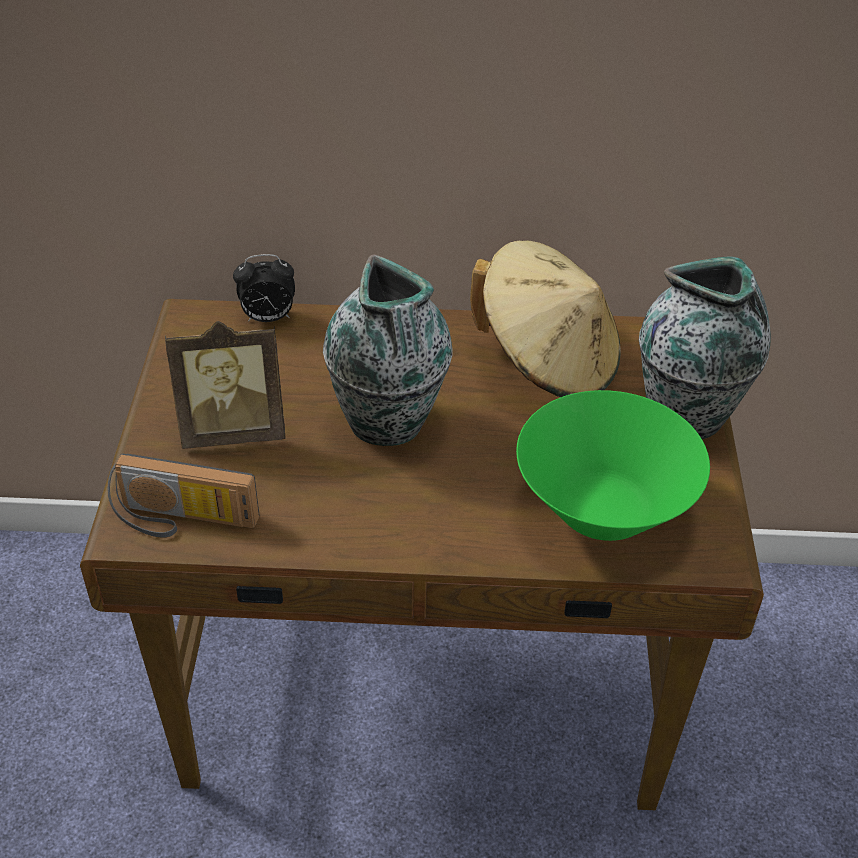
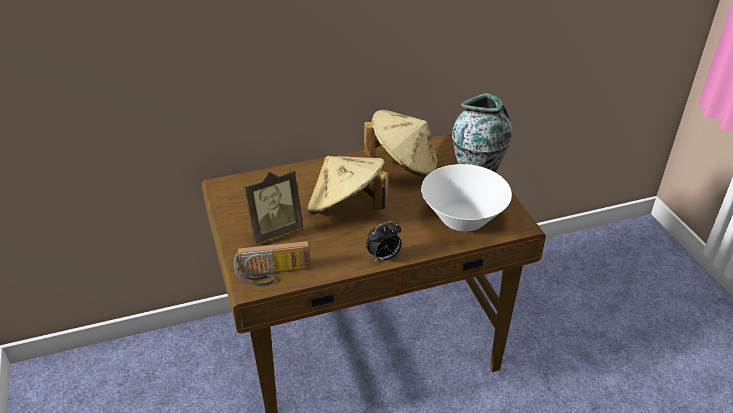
camera: 20 degrees left, 5 degrees down
(268, 318) = (260, 177): alarm clock -> alarm clock (384, 257)
(388, 423) = (346, 208): vase -> beige hat
(603, 509) = (462, 219): green bowl -> white bowl

